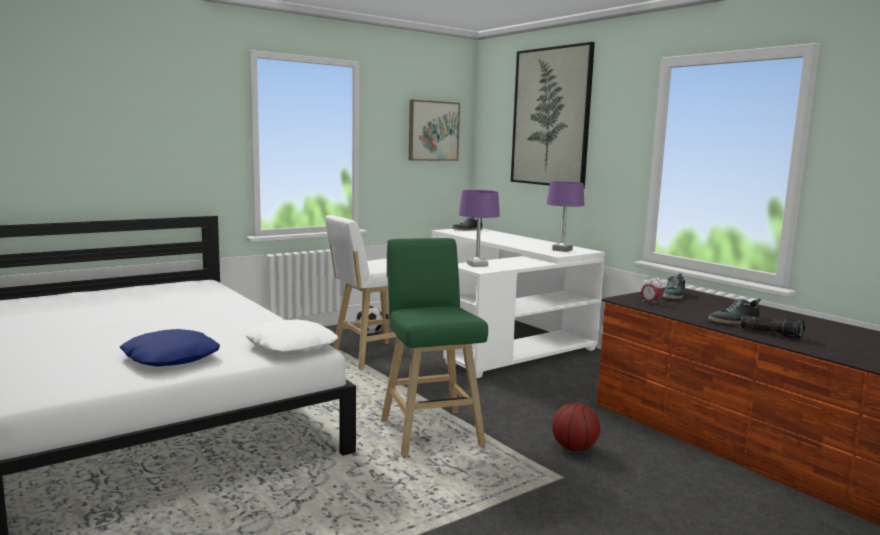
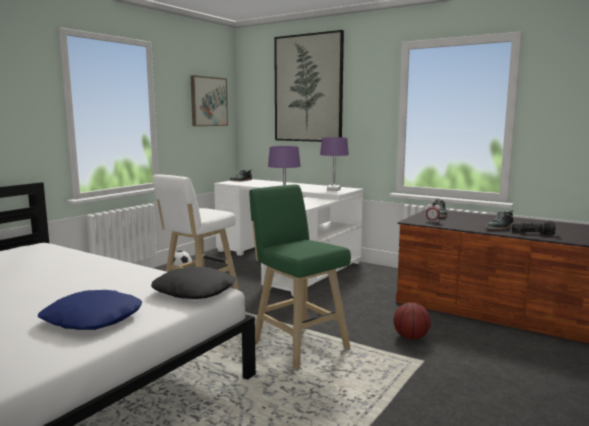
camera: 20 degrees left, 0 degrees up
(292, 346) = (195, 291): white pillow -> black pillow

